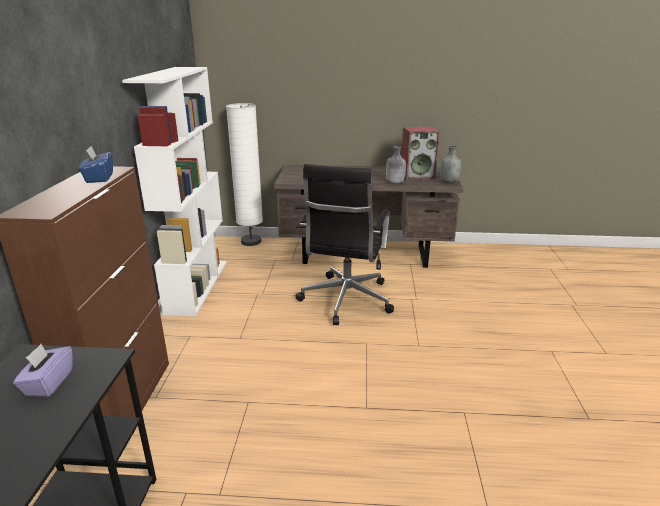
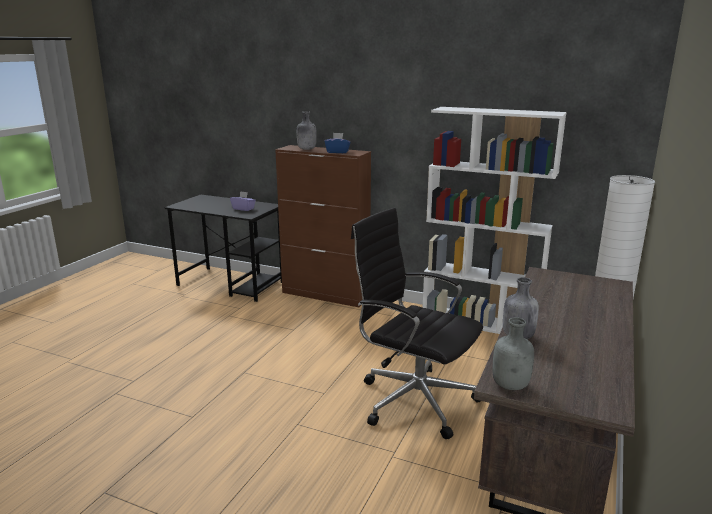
camera: 110 degrees right, 5 degrees down
(65, 197) = (306, 149): none -> grey bottle
(417, 176) = (559, 366): speaker -> none

